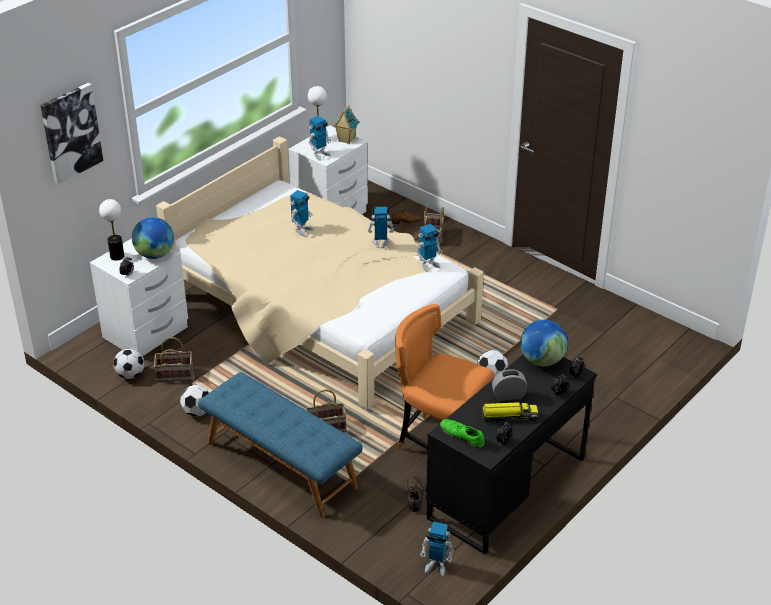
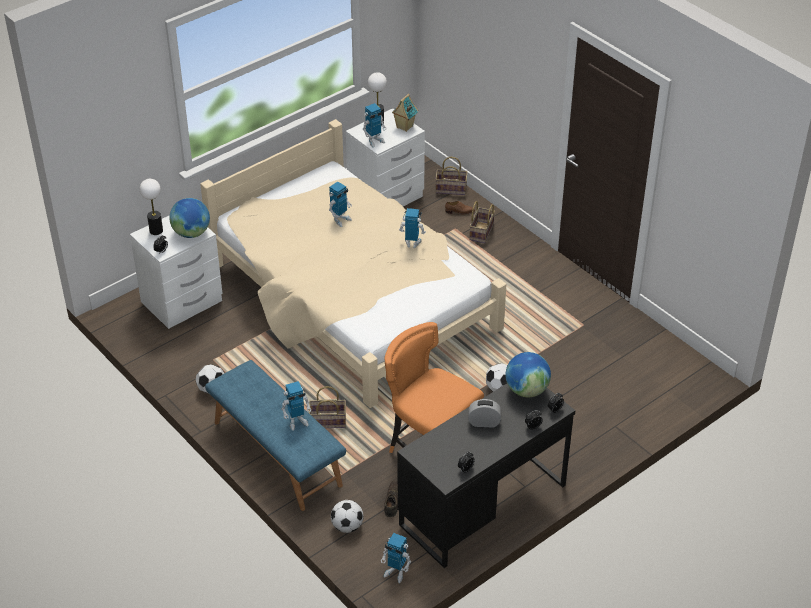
camera: 10 degrees right, 5 degrees up
(71, 132) = (117, 114): picture -> none
(130, 375) = (158, 344): football -> football (347, 526)
(175, 374) = (200, 348): basket -> basket (452, 189)
(428, 265) = (453, 271): toy robot -> toy robot (297, 421)
(462, 436) = (428, 457): green shoe -> none
(508, 417) = (477, 444): toy truck -> none

